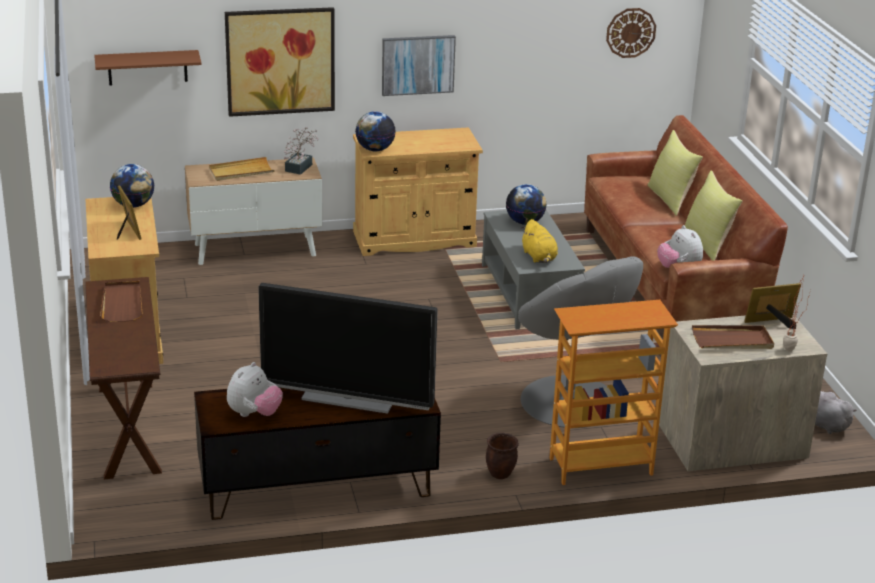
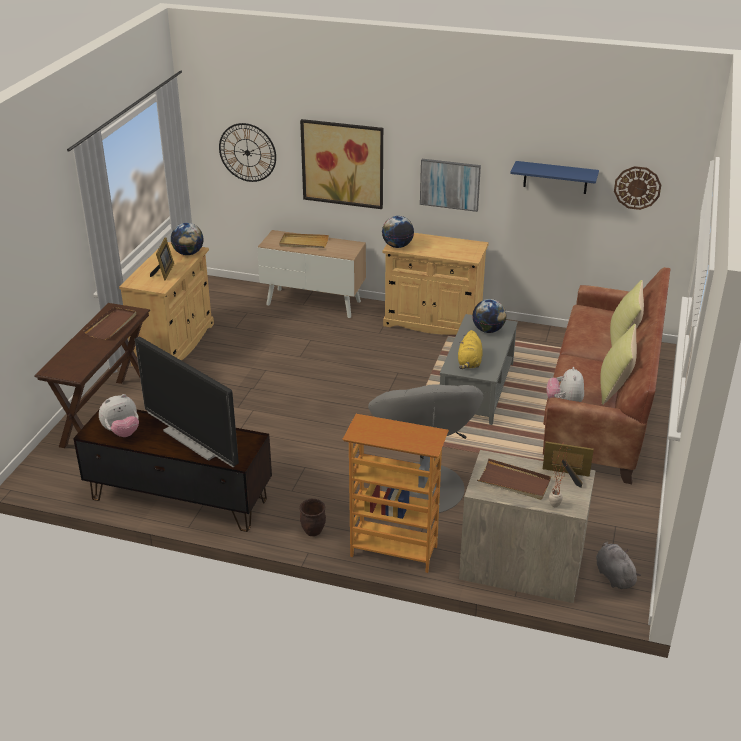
camera: 30 degrees right, 5 degrees up
(147, 67) = (247, 152): brown shelf -> wall clock
(300, 166) = (348, 247): potted plant -> none
(541, 36) = (555, 177): none -> blue shelf

